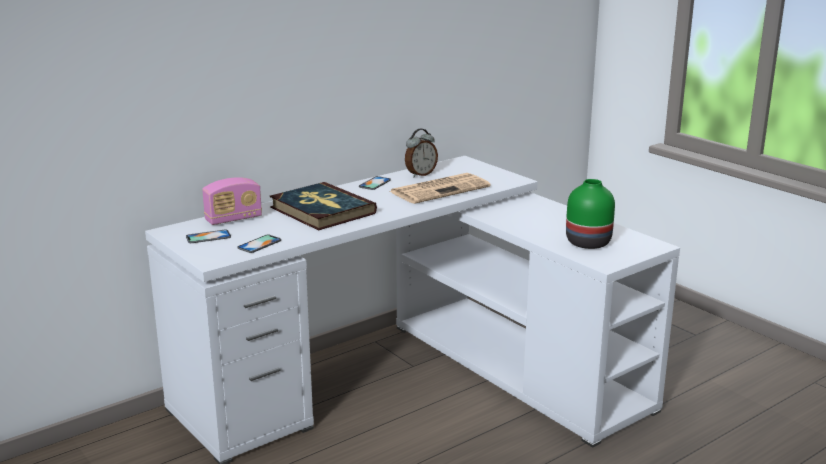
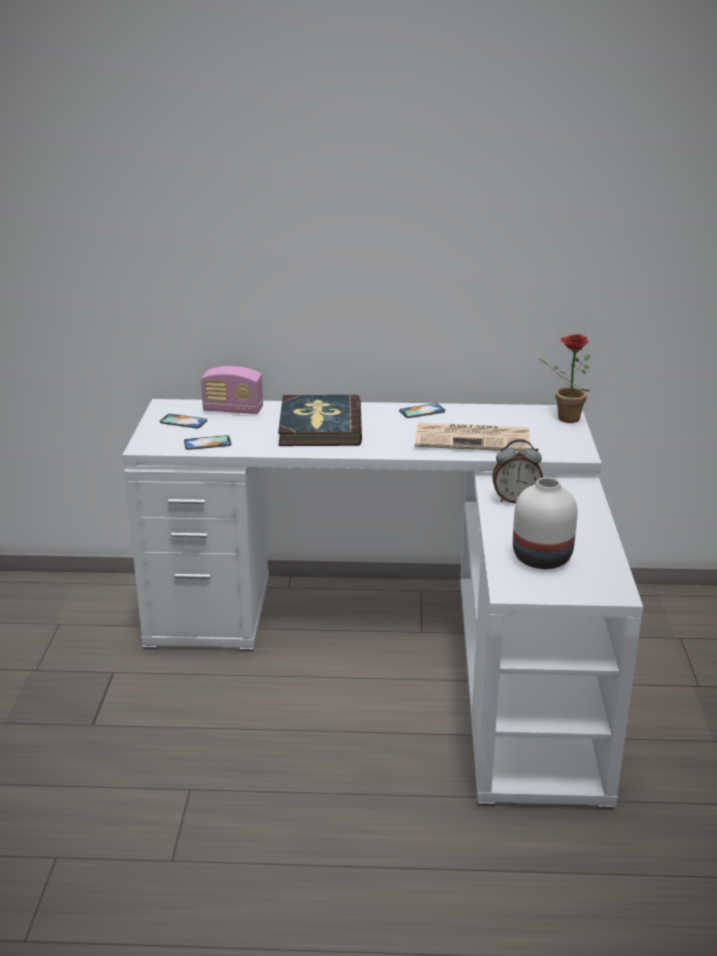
camera: 40 degrees right, 5 degrees up
(420, 174) = (487, 414): alarm clock -> alarm clock (515, 500)
(470, 164) = (563, 418): none -> potted plant
(588, 242) = (542, 557): green vase -> white vase

